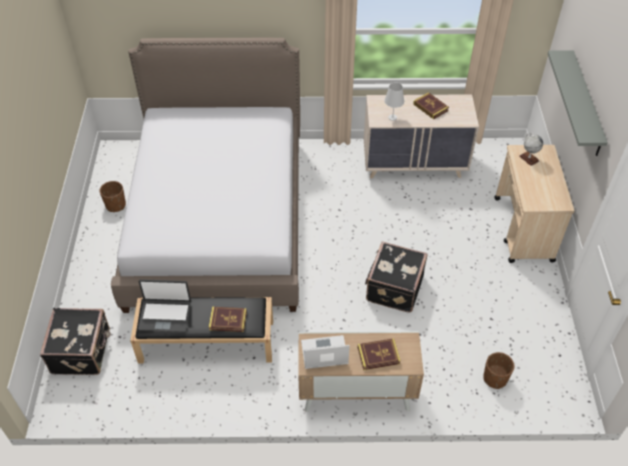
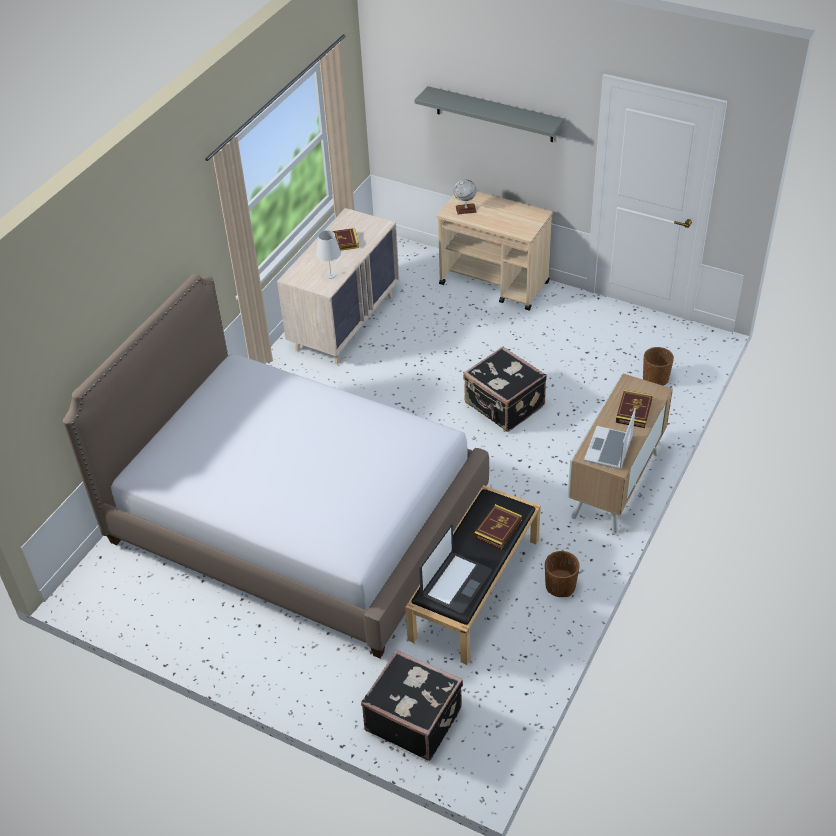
camera: 60 degrees left, 5 degrees down
(115, 205) = (189, 616): brown planter -> brown planter (560, 586)

